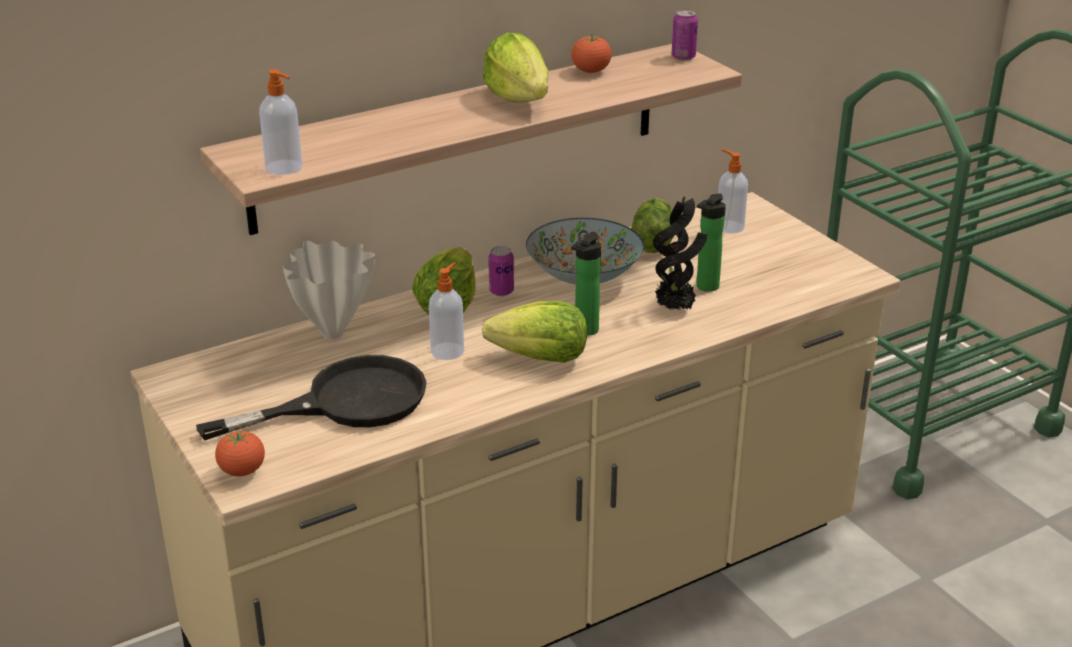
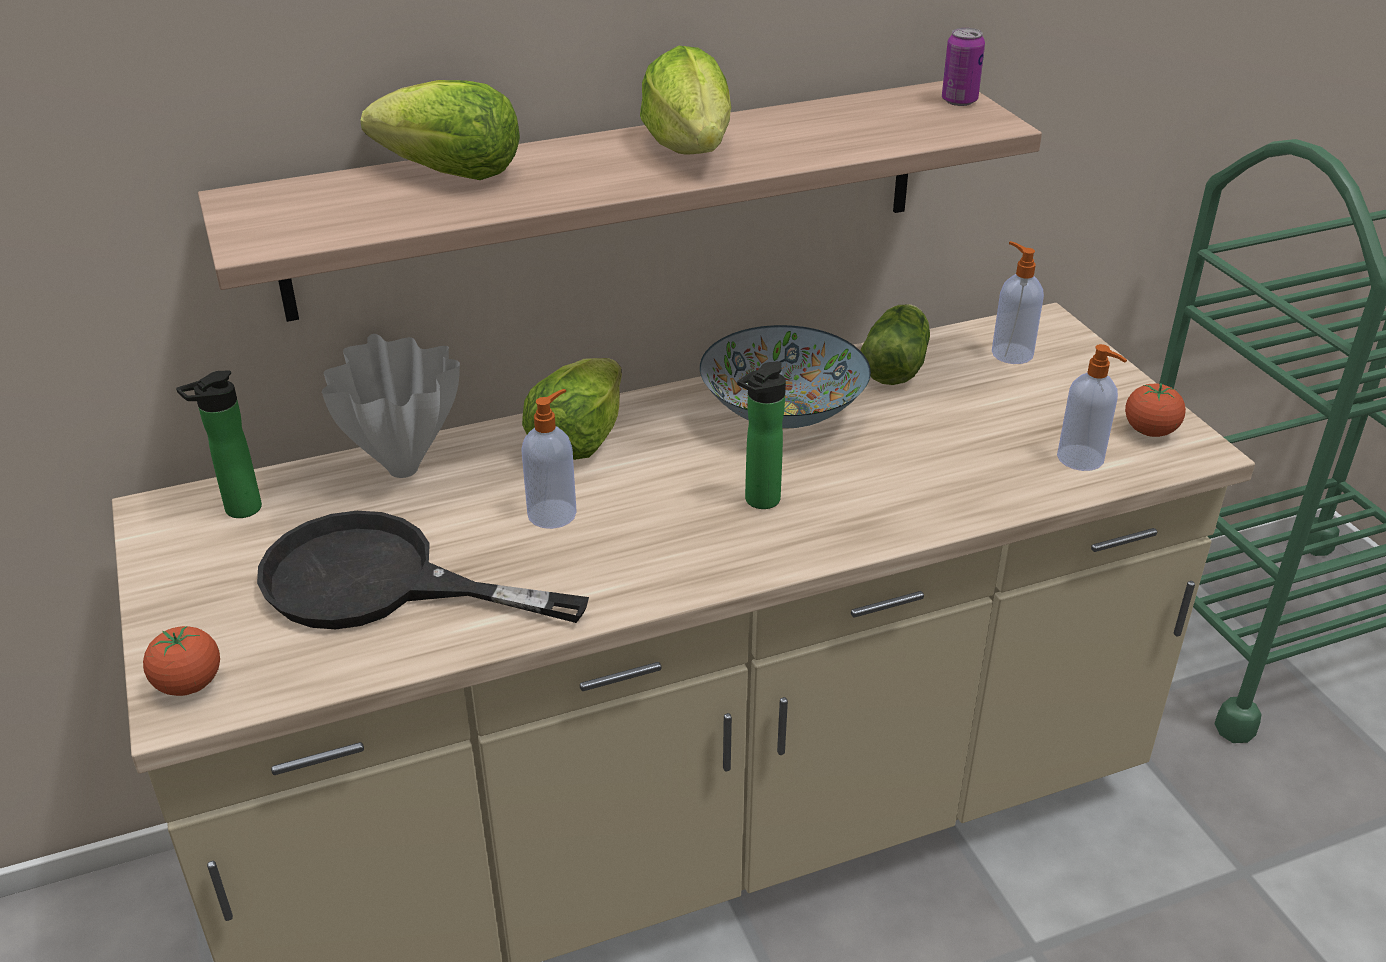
camera: 10 degrees right, 5 degrees up
(285, 168) = (297, 232): soap dispenser -> soap dispenser (1081, 459)
(346, 402) = (379, 583): black frying pan -> black frying pan turned 150 degrees counterclockwise
(501, 291) = (659, 425): can -> none
(541, 358) = (682, 540): lettuce -> lettuce (452, 174)
(591, 71) = (813, 114): tomato -> tomato (1150, 431)
(676, 309) = (903, 478): potted plant -> none
(705, 287) = (955, 447): bottle -> bottle (238, 510)

